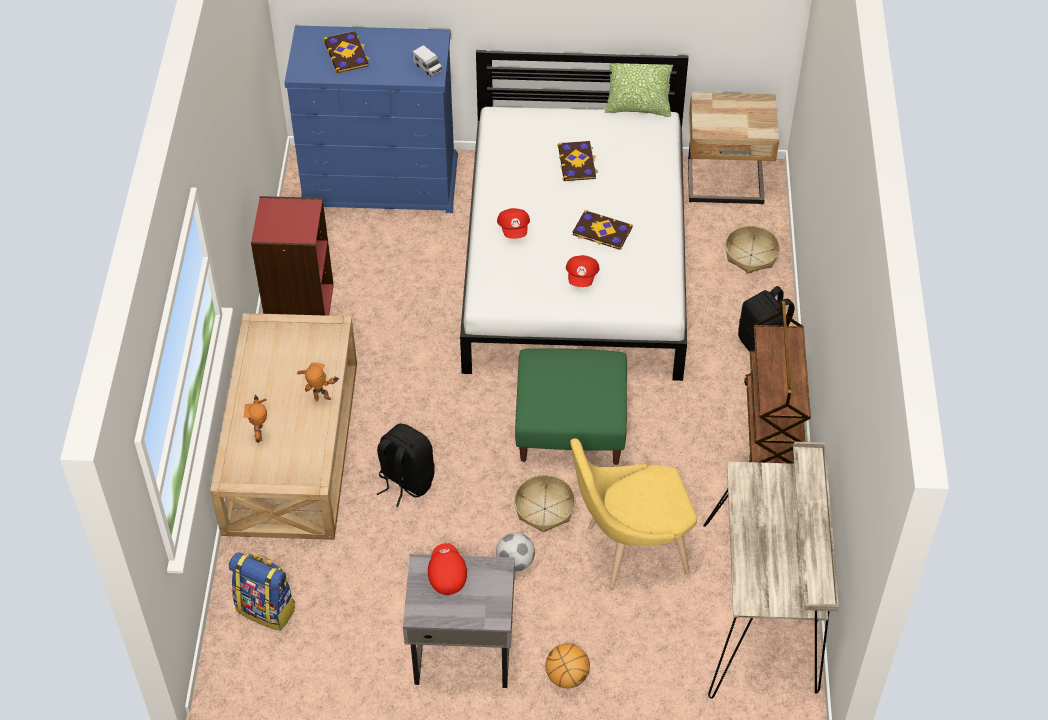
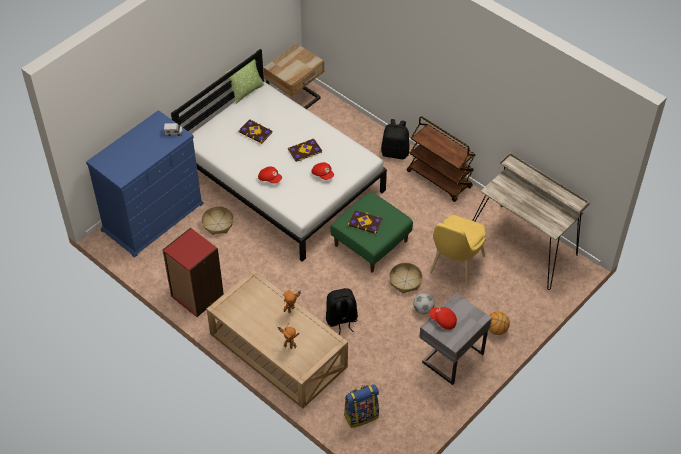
camera: 50 degrees left, 0 degrees up
(347, 53) = (129, 154): book -> book (365, 222)
(751, 255) = (343, 122): basket -> basket (218, 223)

